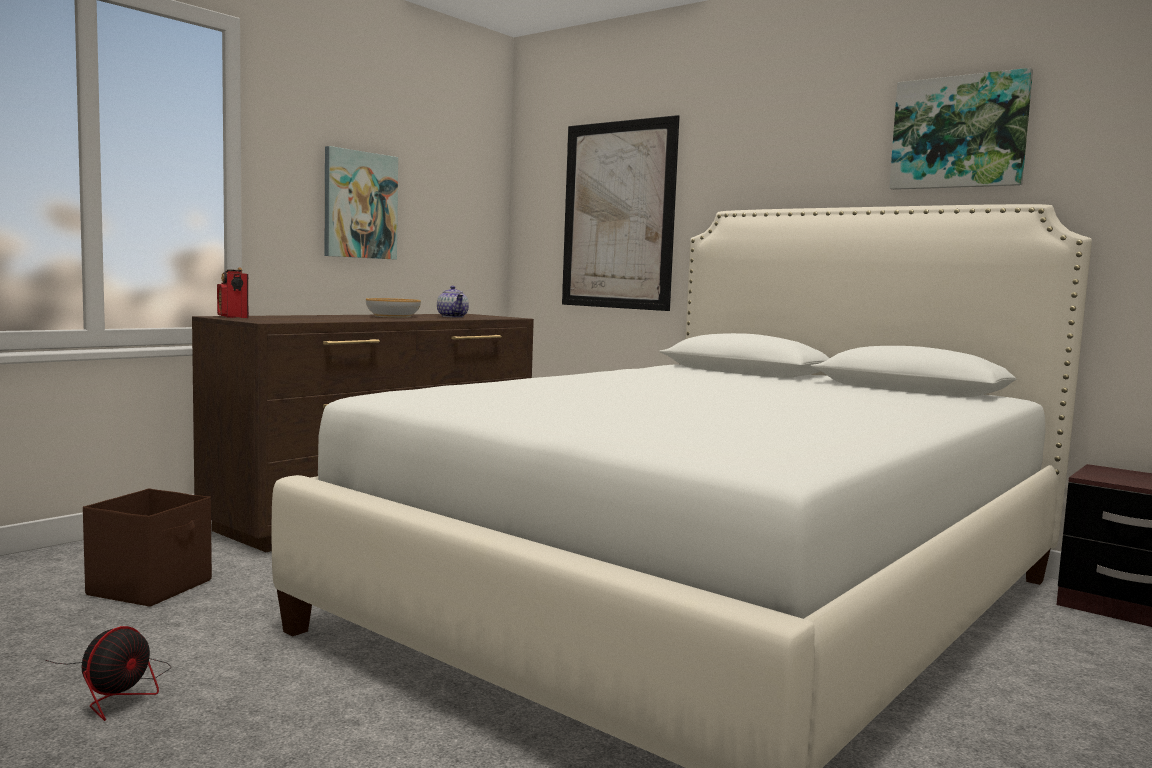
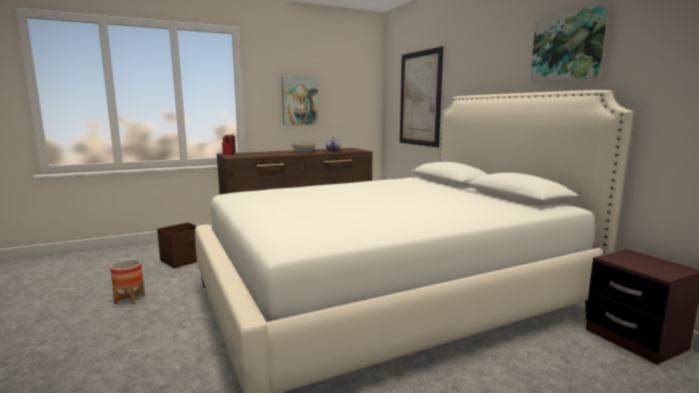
camera: 25 degrees right, 5 degrees up
(118, 690) = (129, 299): fan -> planter

